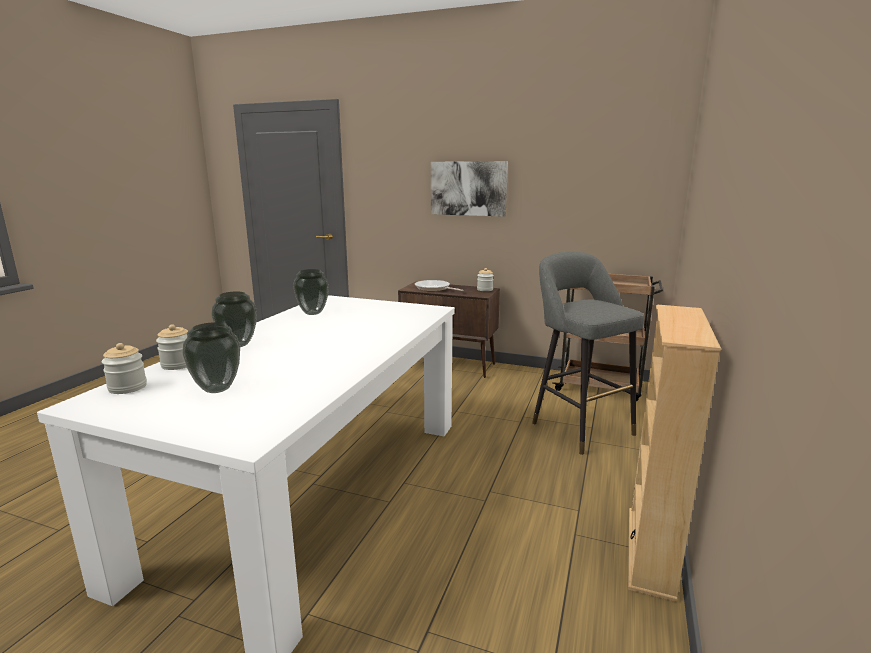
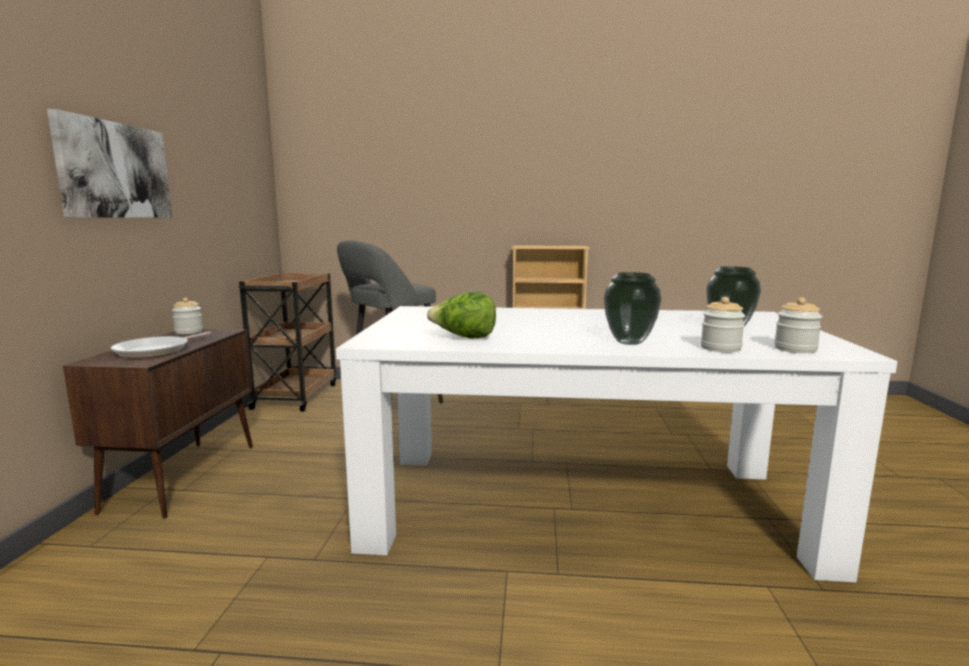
camera: 105 degrees left, 5 degrees down
(312, 313) = (464, 338): vase -> lettuce

